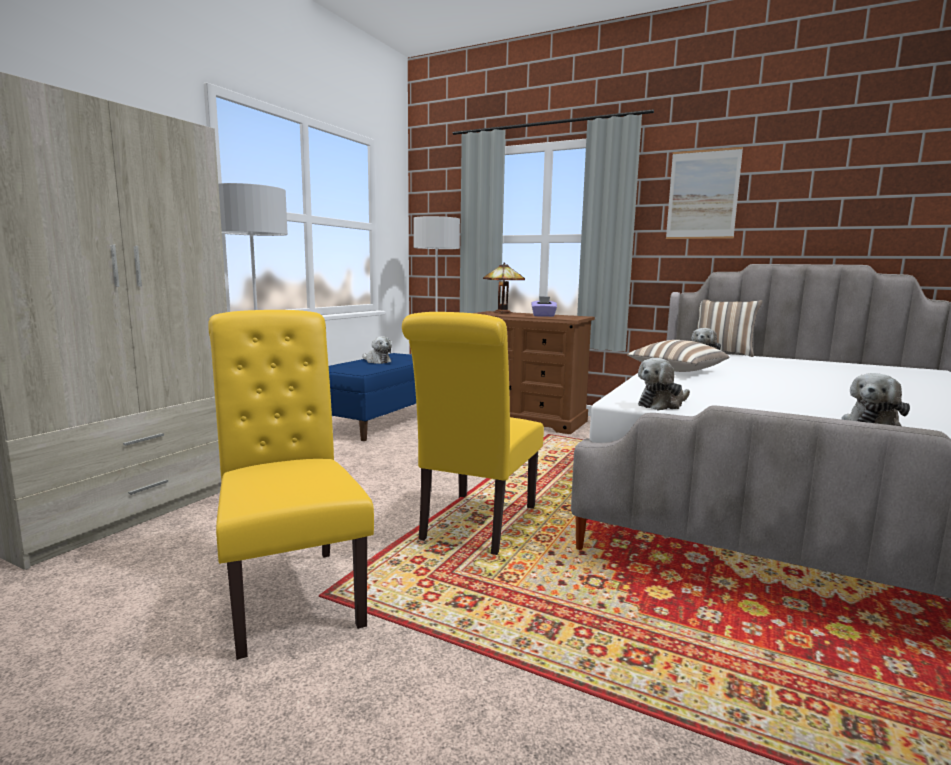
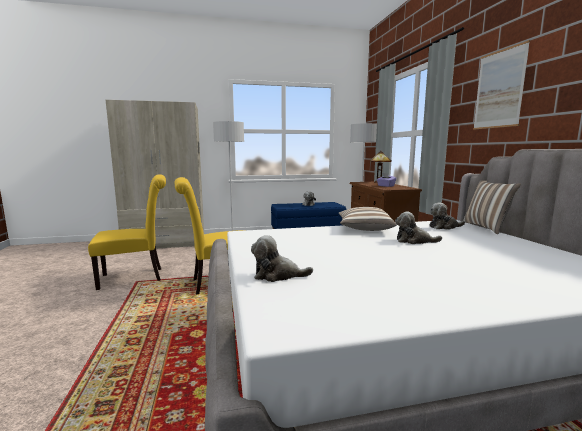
camera: 50 degrees right, 0 degrees up
(291, 591) = (136, 277): yellow chair -> yellow chair turned 45 degrees clockwise
(662, 404) = (249, 238): plush toy -> plush toy (414, 241)

